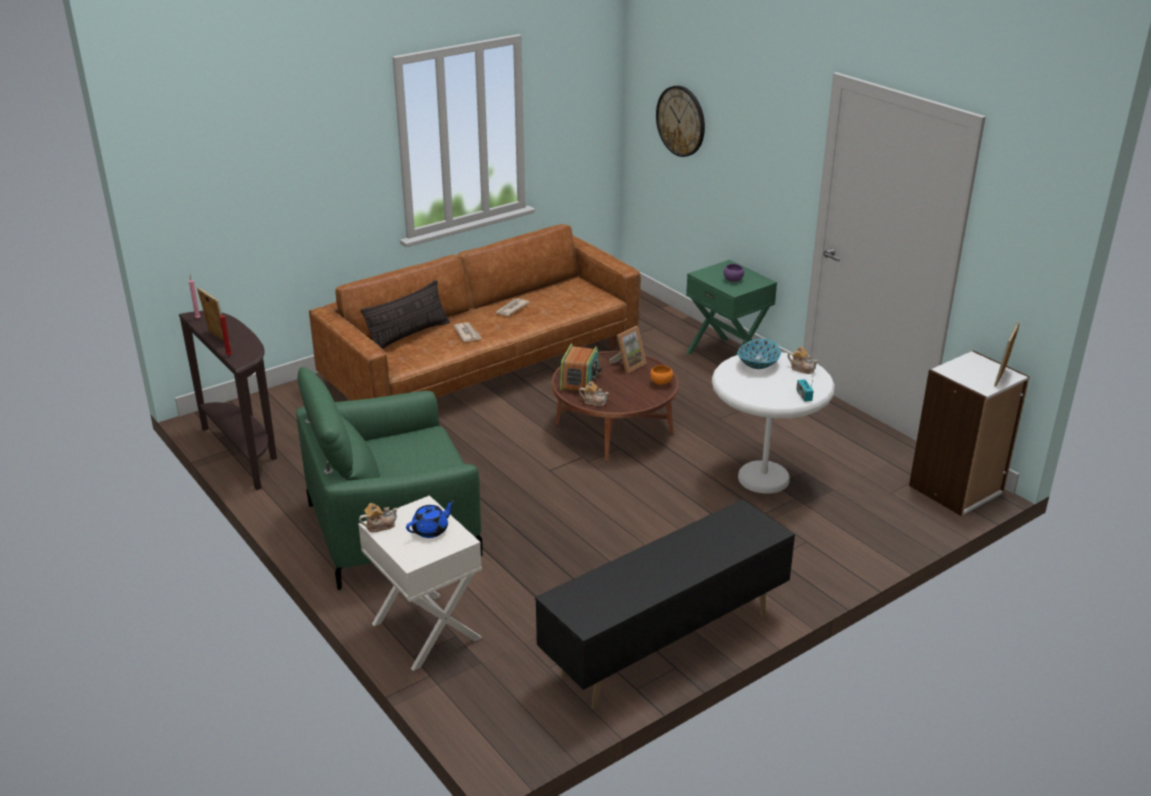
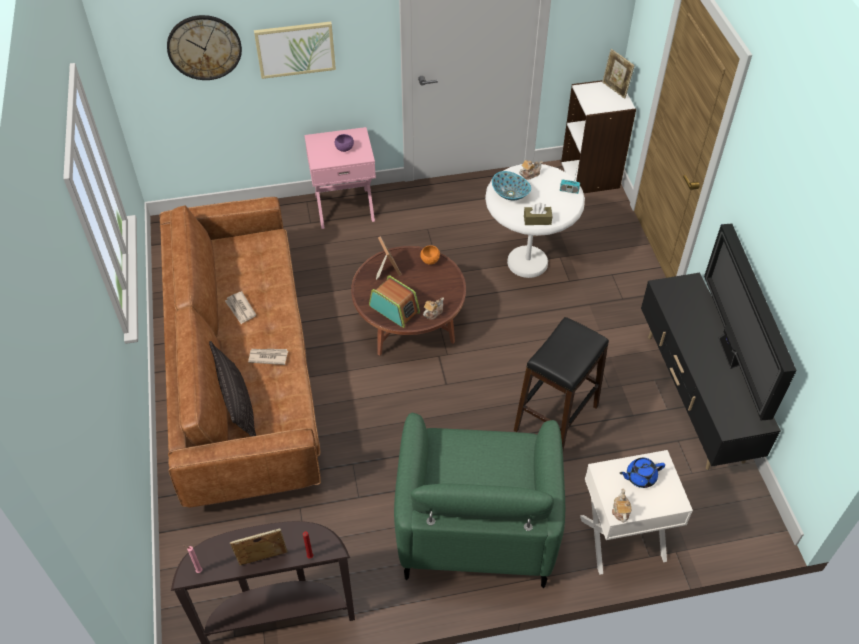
camera: 65 degrees left, 20 degrees up
(431, 530) = (640, 477): blue teapot -> blue teapot turned 90 degrees counterclockwise
(556, 549) = (556, 418): none -> black stool
(676, 580) = (730, 354): none -> television
(727, 356) = (344, 207): green nightstand -> pink nightstand
(735, 387) = (537, 220): none -> brown tissue box
(739, 157) = (295, 49): none -> picture

